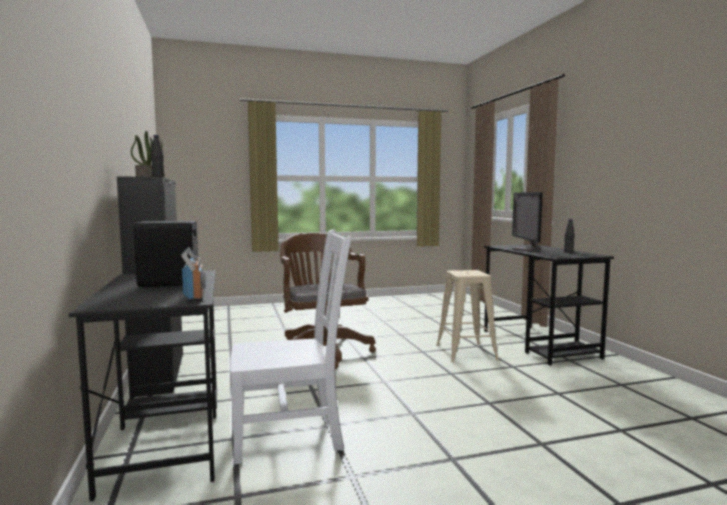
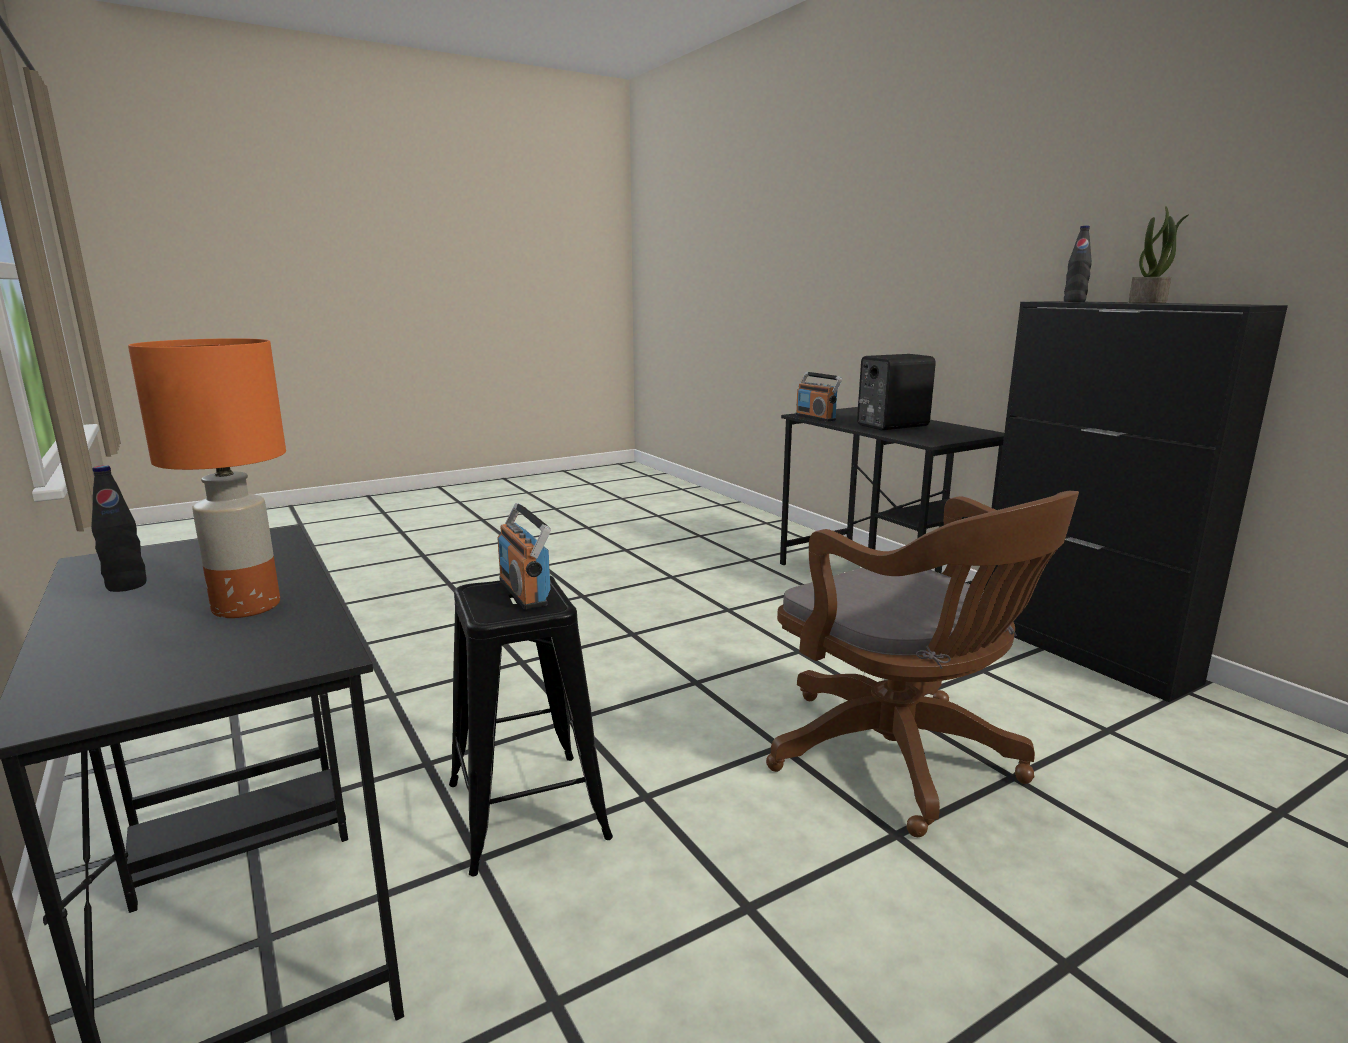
camera: 165 degrees right, 10 degrees up
(292, 435) = (757, 597): white chair -> none
(465, 273) = (524, 592): none -> radio
(465, 352) = (527, 810): beige stool -> black stool
(525, 249) = (245, 607): monitor -> orange table lamp

